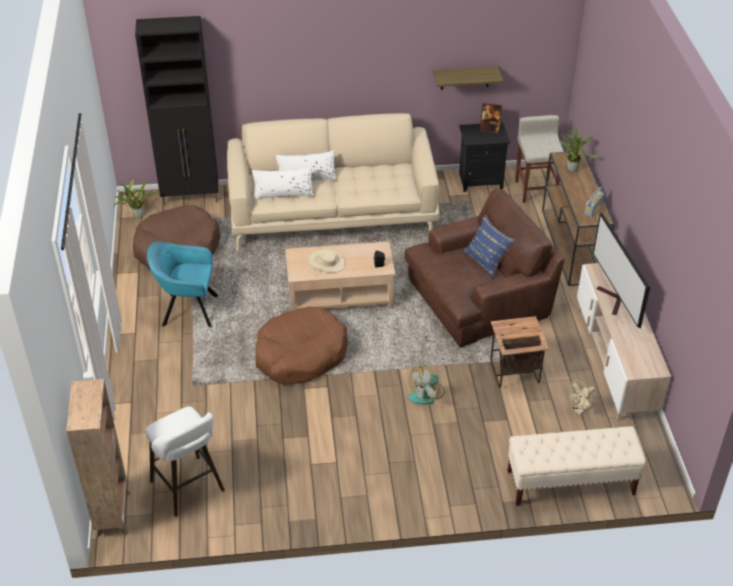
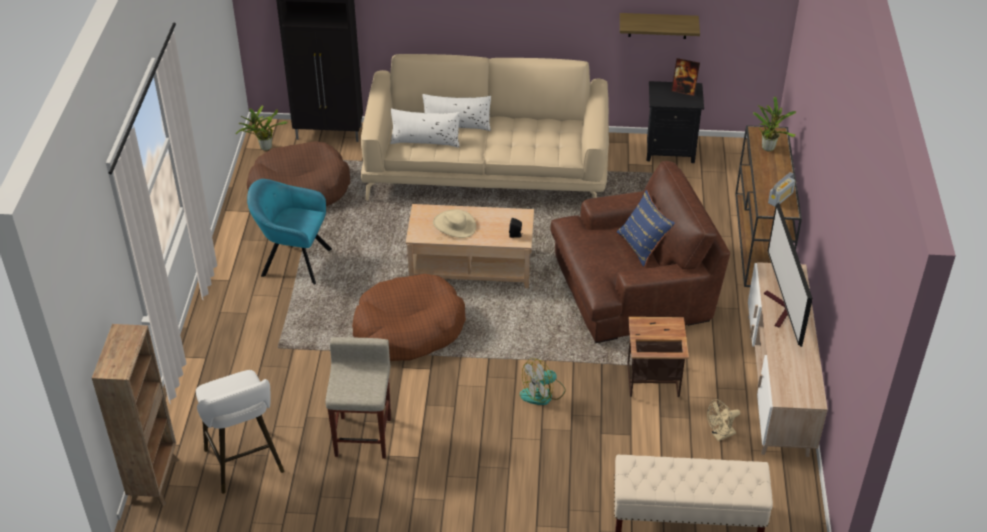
camera: 10 degrees right, 0 degrees up
(535, 190) = (733, 168): beige stool -> beige stool (363, 436)

